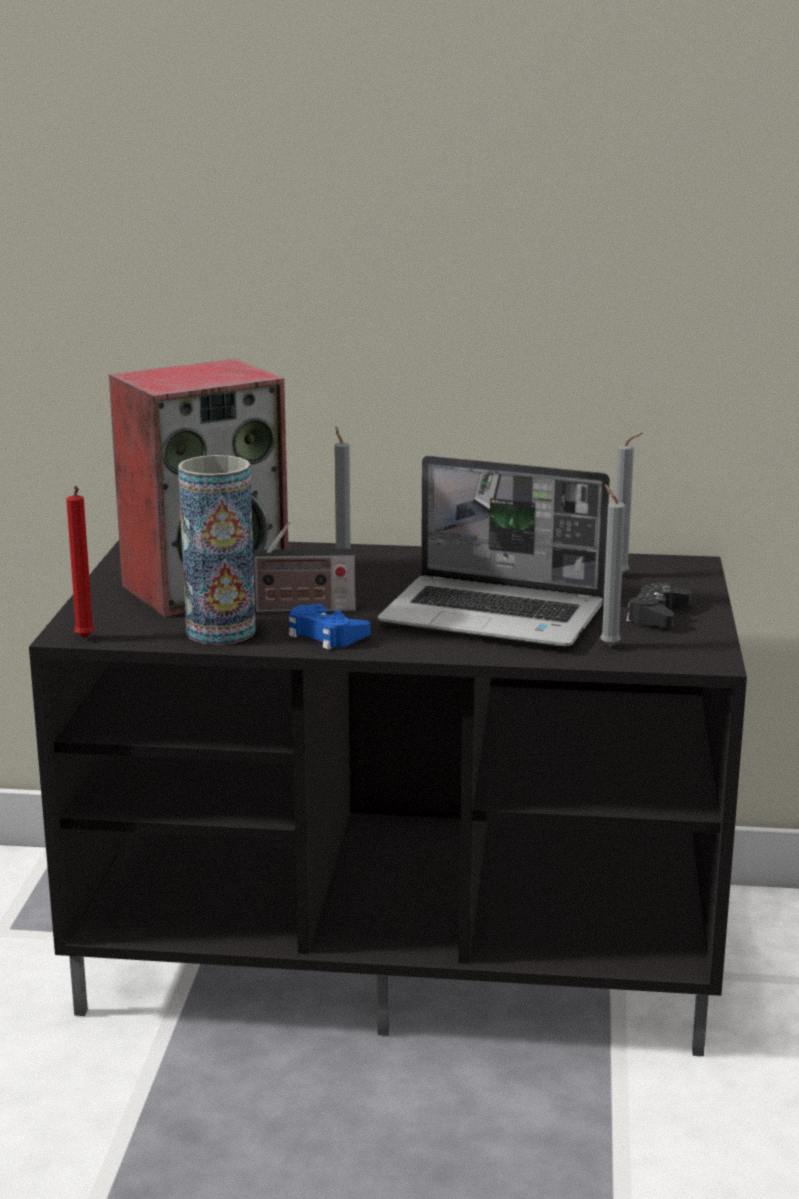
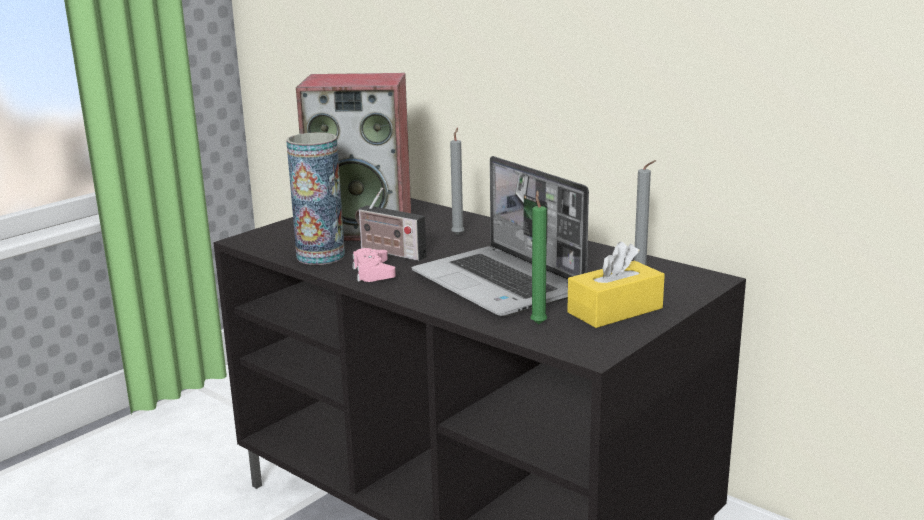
camera: 35 degrees right, 0 degrees up
(85, 639) = (245, 244): red candle -> none
(326, 635) = (373, 272): blue game controller -> pink game controller
(607, 645) = (538, 323): grey candle -> green candle
(657, 615) = (615, 310): black game controller -> yellow tissue box

